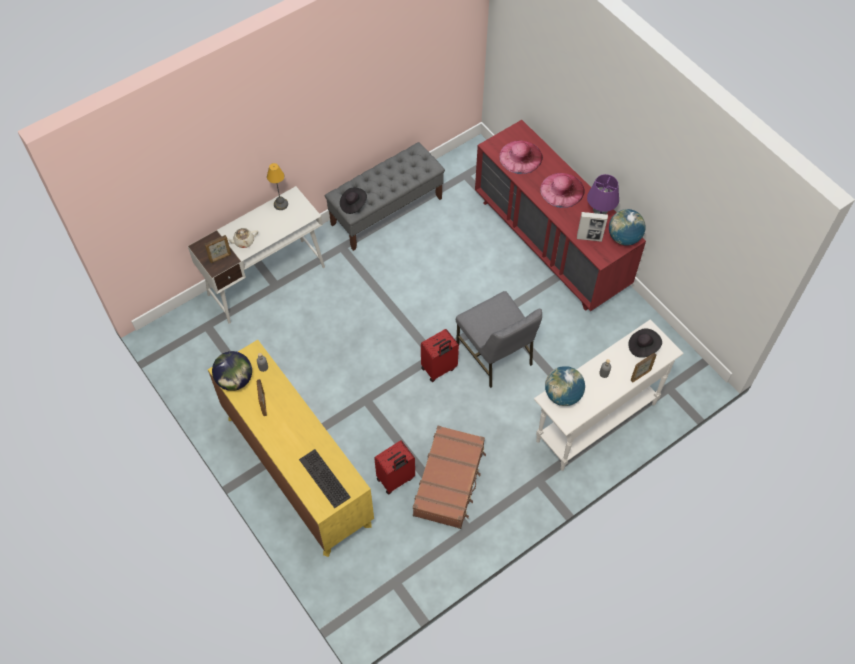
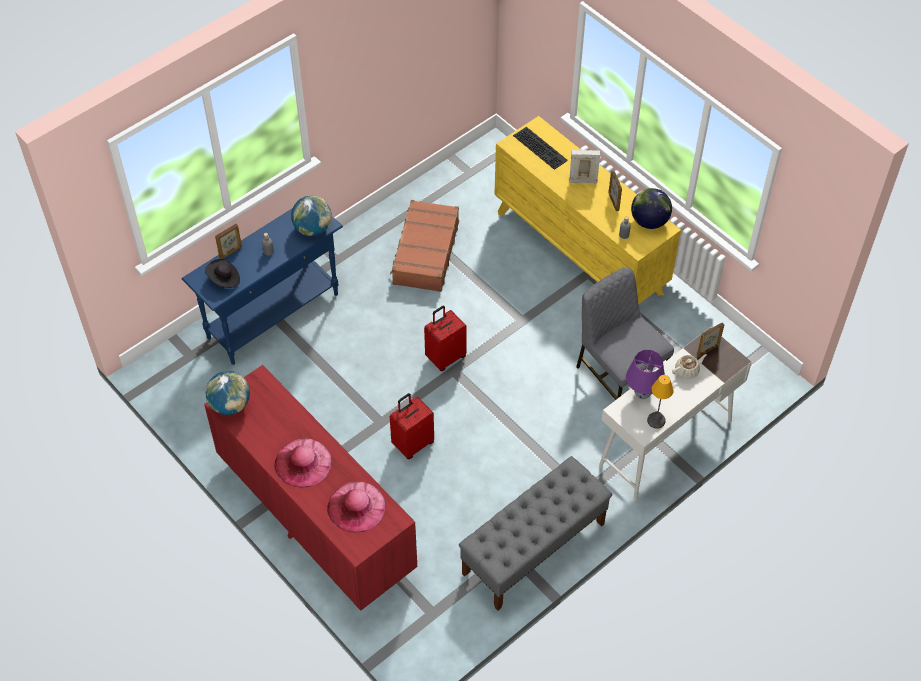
camera: 175 degrees right, 5 degrees down
(353, 204) = (571, 476): black hat -> none
(396, 479) = (479, 251): red suitcase -> red suitcase (412, 443)
(495, 355) = (382, 376): grey chair -> grey chair (618, 374)
(589, 238) = (272, 401): picture frame -> picture frame (583, 181)
(595, 422) = (274, 316): white console table -> blue console table
(599, 213) = (257, 434): purple table lamp -> purple table lamp (642, 393)

